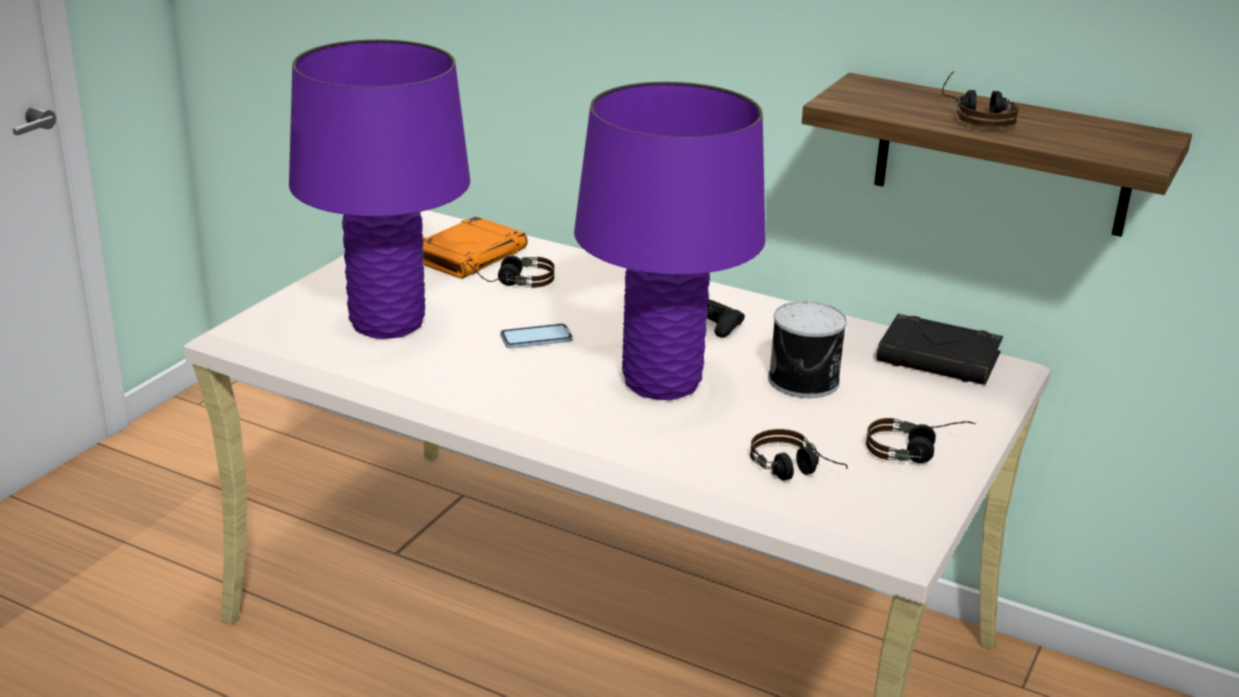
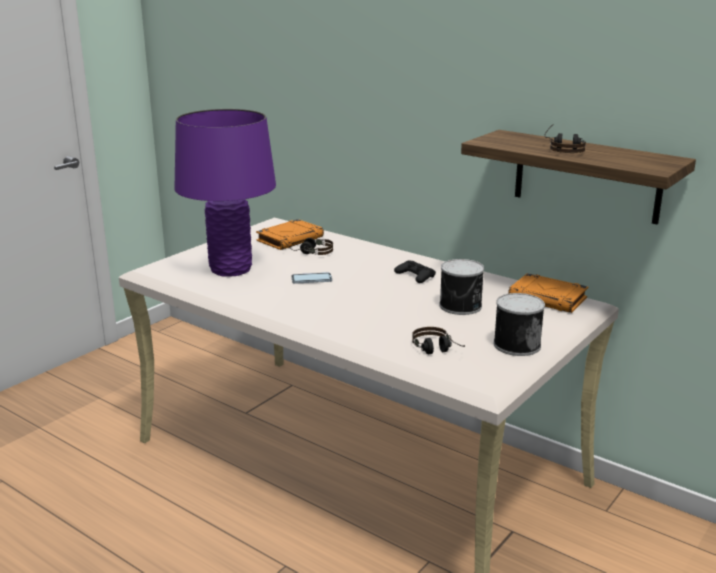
camera: 10 degrees right, 5 degrees down
(661, 383) = (375, 304): purple table lamp -> none
(917, 452) = (516, 344): headphones -> can
(940, 358) = (548, 298): black book -> orange book

